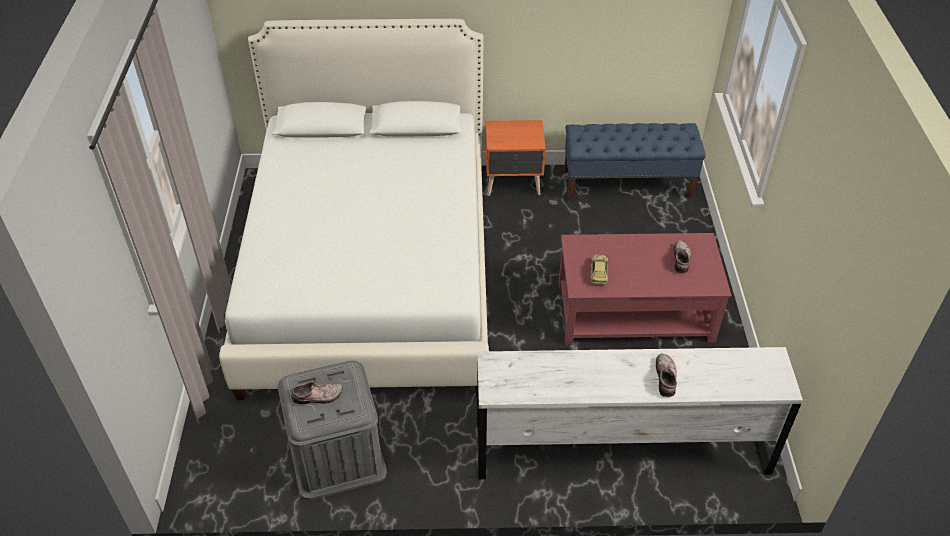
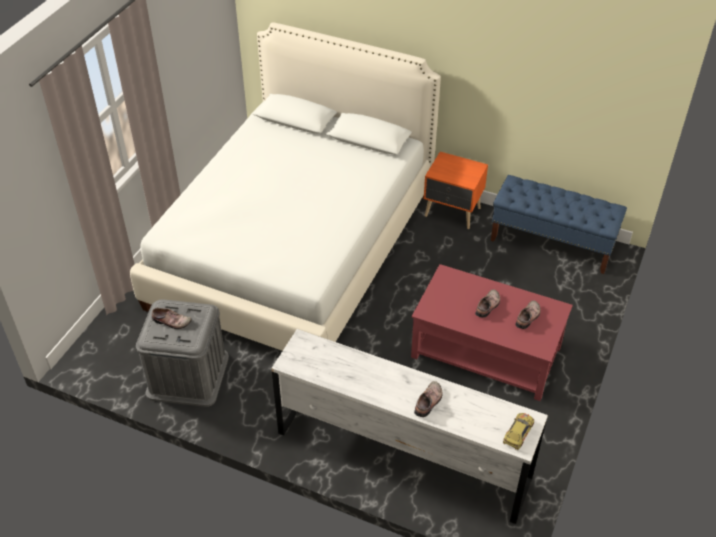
camera: 25 degrees right, 0 degrees up
(598, 272) = (450, 304): toy car -> toy car (518, 432)
(637, 261) = (488, 306): none -> shoe

